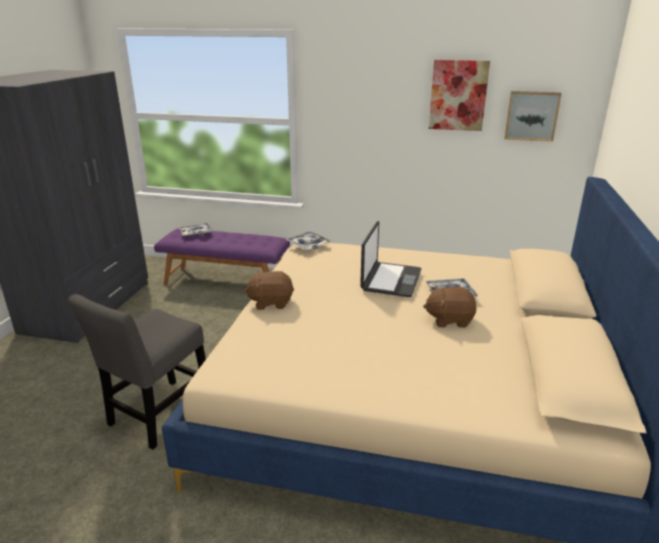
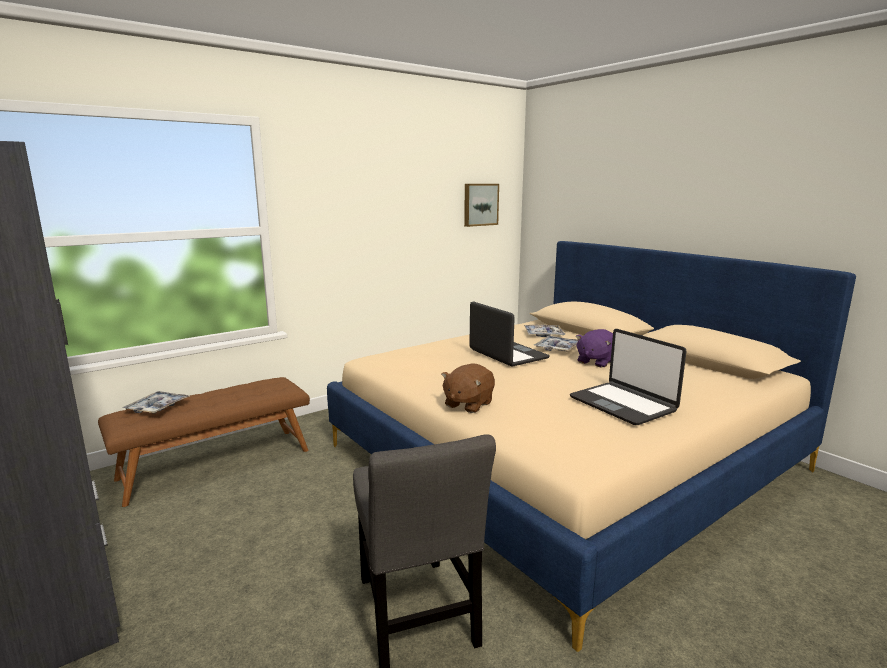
camera: 50 degrees left, 10 degrees down
(226, 281) = (216, 463): purple bench -> brown bench
(308, 245) = (378, 357): tray -> tray (543, 335)
(354, 359) = (623, 404): none -> laptop
(449, 319) = (595, 361): brown plush toy -> purple plush toy
(458, 95) = (427, 189): picture -> none

